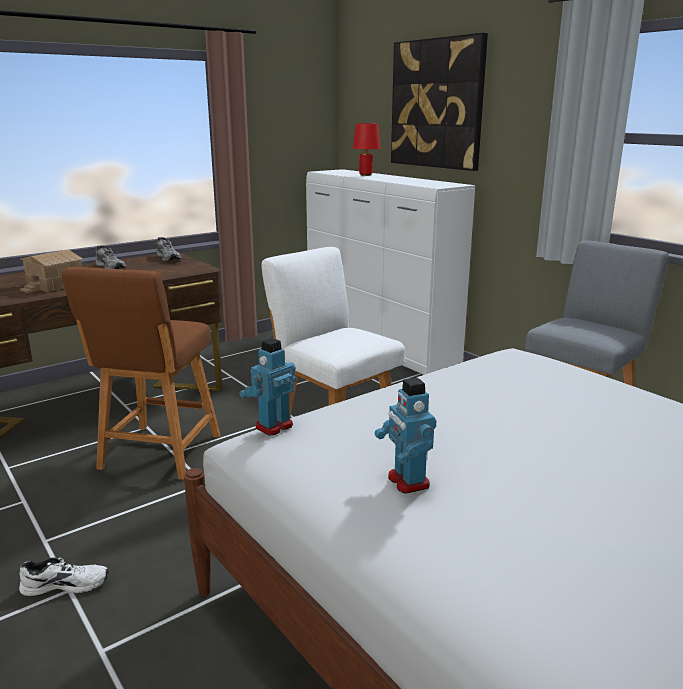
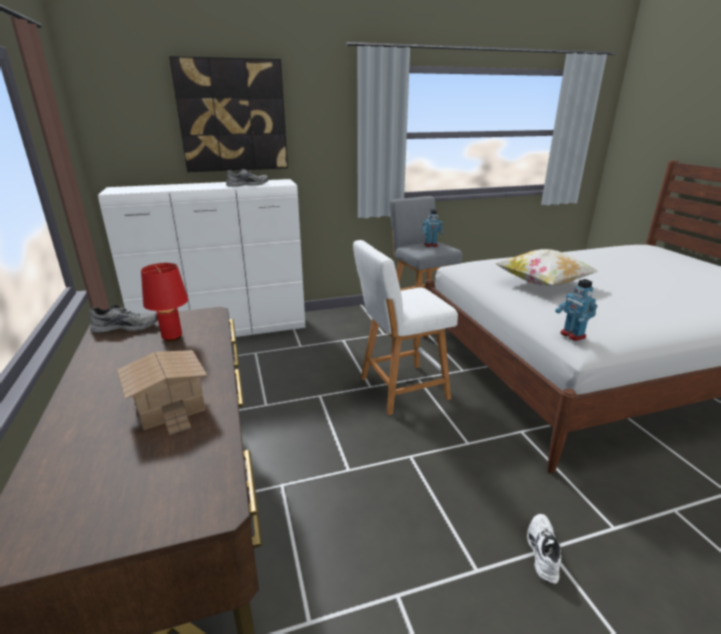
camera: 70 degrees left, 5 degrees up
(112, 267) = (120, 363): grey shoe -> grey shoe (247, 184)
(158, 454) = (346, 480): brown stool -> none
(366, 175) = (174, 187): red table lamp -> red table lamp (172, 337)
(407, 481) = (636, 312): toy robot -> toy robot (431, 245)
(476, 404) = (543, 284): none -> pillow

